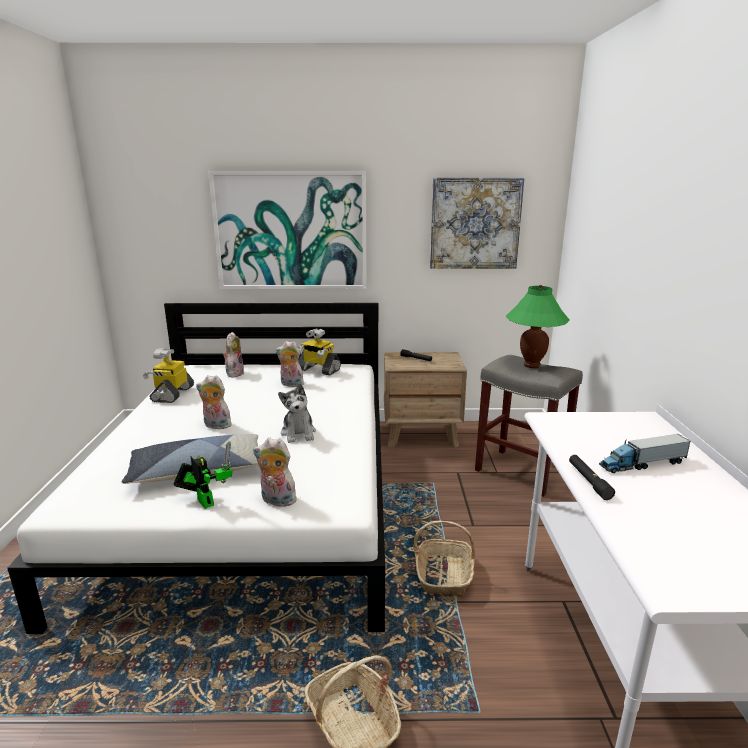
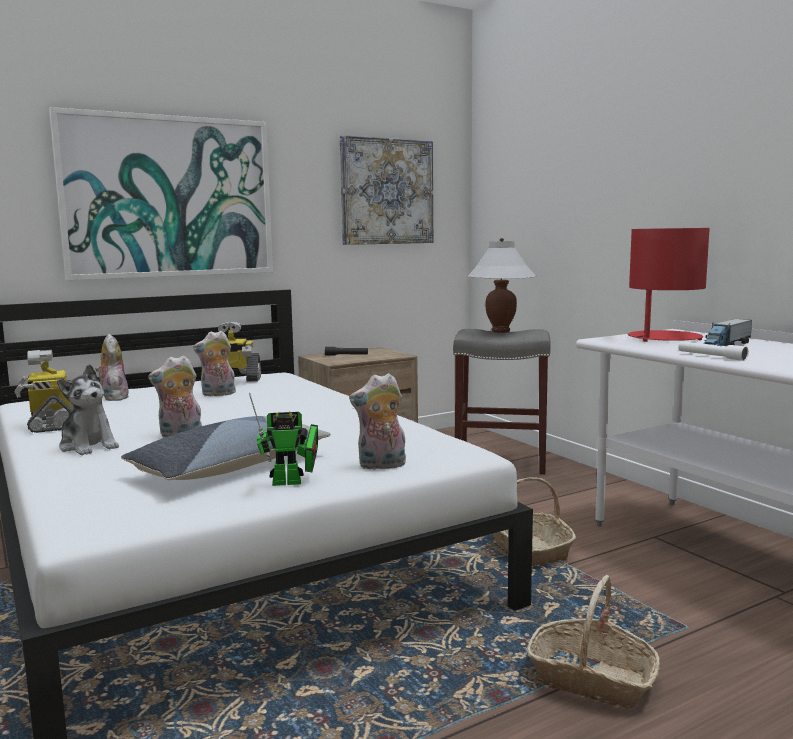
camera: 30 degrees left, 10 degrees down
(204, 500) = (292, 482): toy robot -> toy robot turned 150 degrees clockwise
(298, 433) = (305, 422): plush toy -> plush toy (88, 446)
(531, 365) = (500, 331): green table lamp -> white table lamp
(588, 481) = (711, 356): black flashlight -> white flashlight
(608, 430) = (663, 338): none -> red table lamp

